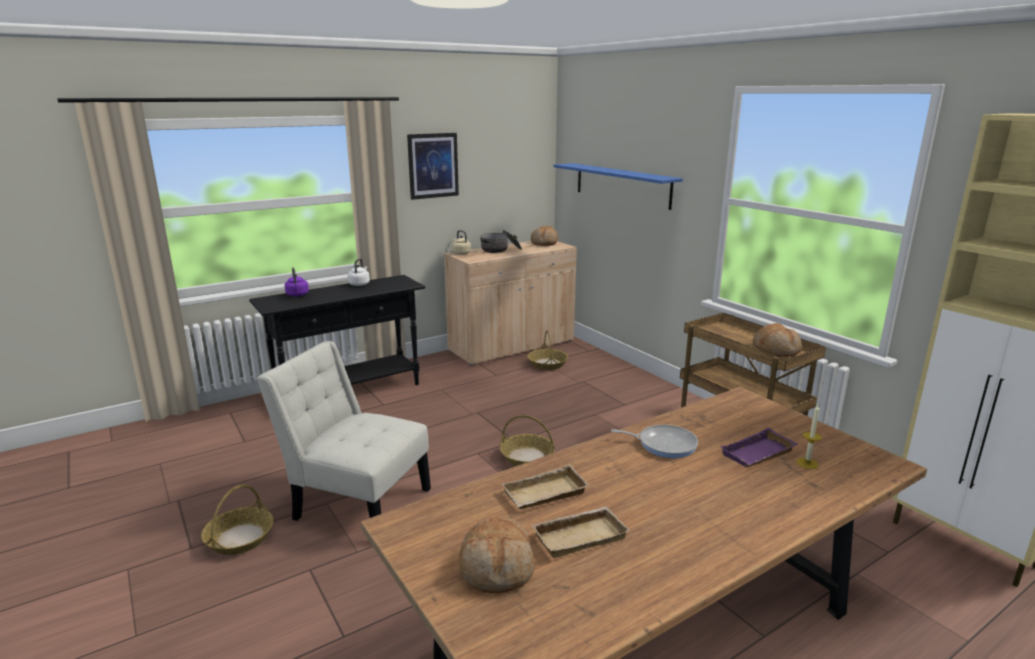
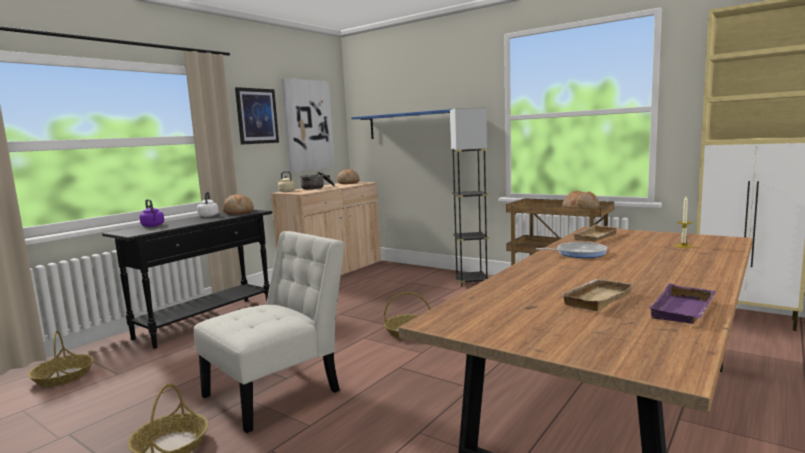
camera: 20 degrees left, 10 degrees down
(357, 501) = (278, 391): white chair -> white chair turned 135 degrees clockwise
(497, 567) = (561, 324): bread -> bread (238, 212)
(499, 172) = (308, 125): none -> picture
(545, 495) = (534, 286): beige tray -> beige tray (597, 237)
(547, 364) = (372, 277): basket -> basket (63, 376)
(653, 396) = (471, 282): none -> grey floor lamp
(758, 455) = (648, 248): purple tray -> purple tray (685, 311)

